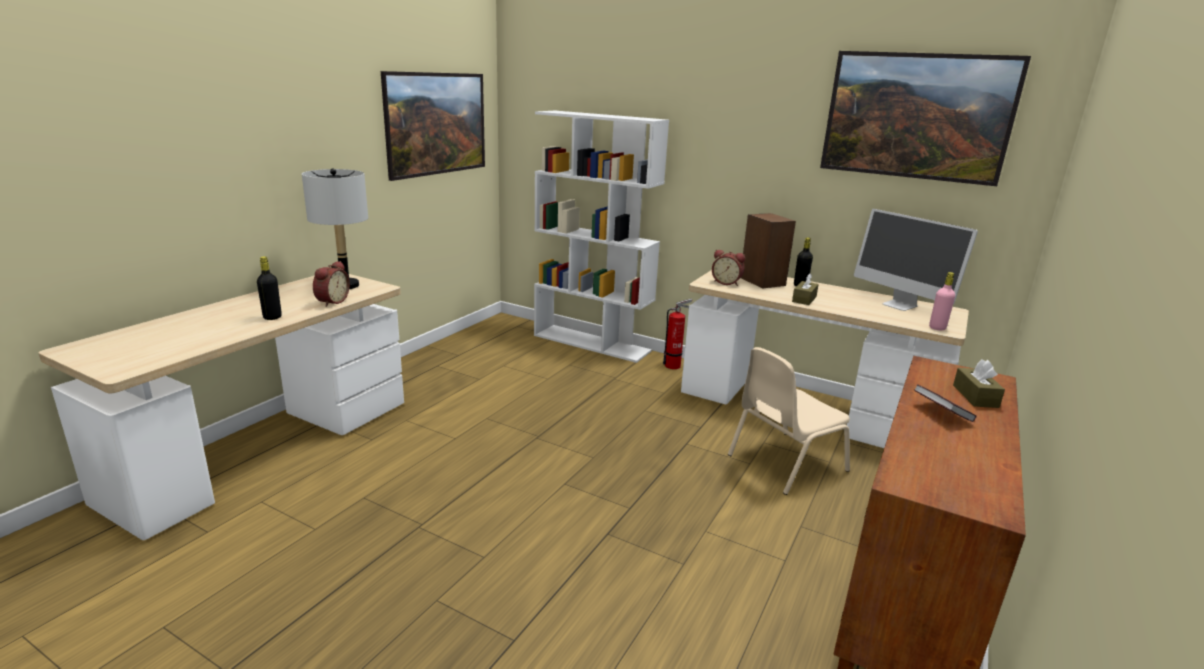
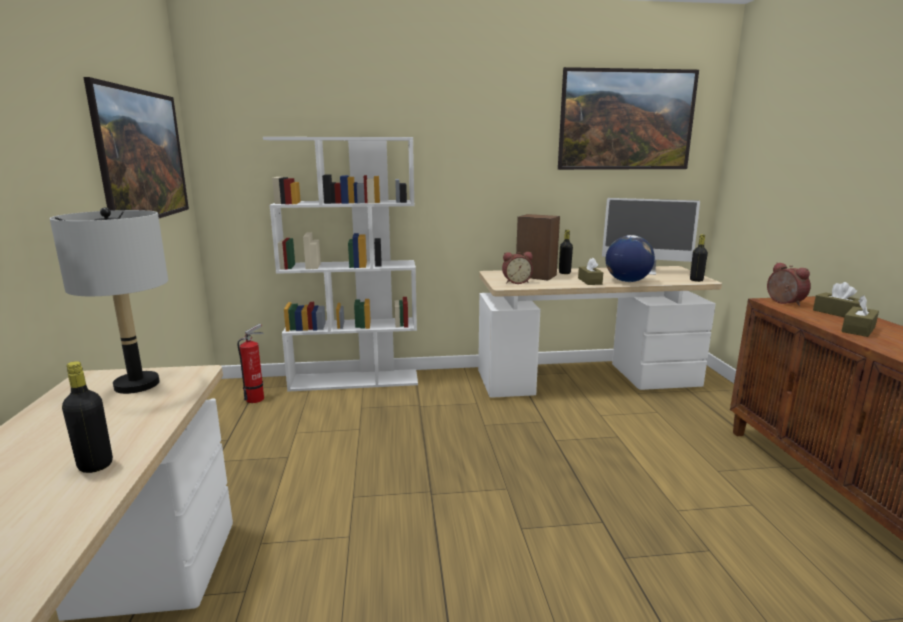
camera: 35 degrees left, 5 degrees down
(331, 301) = (156, 411): alarm clock -> alarm clock (783, 302)
(674, 365) = (451, 377): fire extinguisher -> fire extinguisher (257, 398)
(784, 462) = (635, 425): beige chair -> none
(846, 309) = (627, 281): none -> globe
(937, 328) = (696, 280): pink bottle -> black bottle
(941, 413) = (858, 329): book -> brown tissue box

